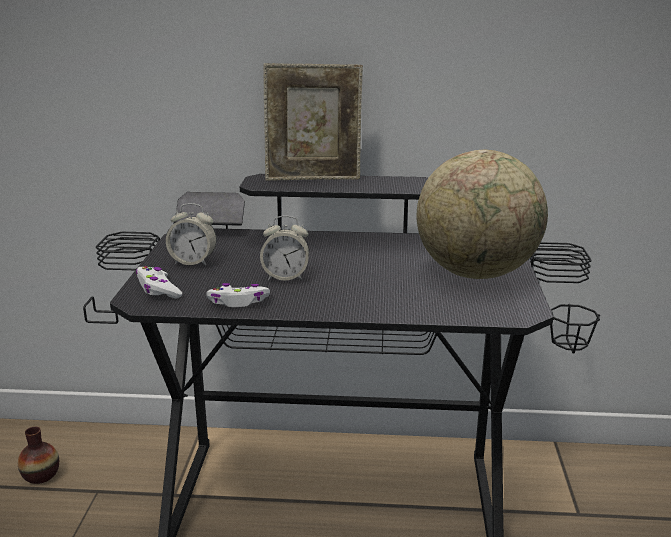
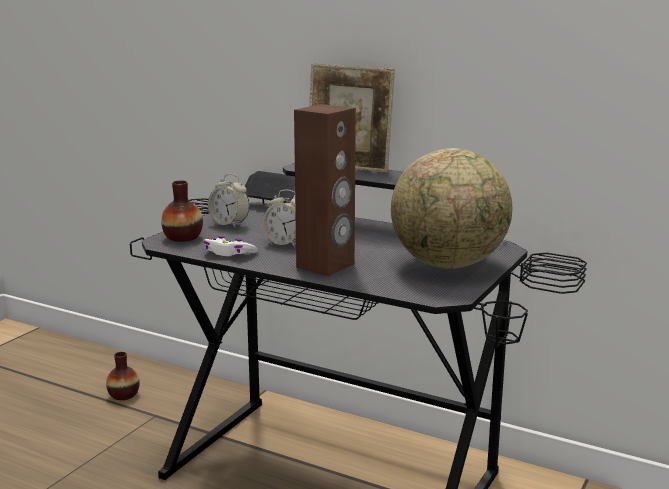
camera: 25 degrees right, 5 degrees down
(158, 290) = (183, 237): white game controller -> vase
(362, 298) = (326, 266): none -> brown speaker

